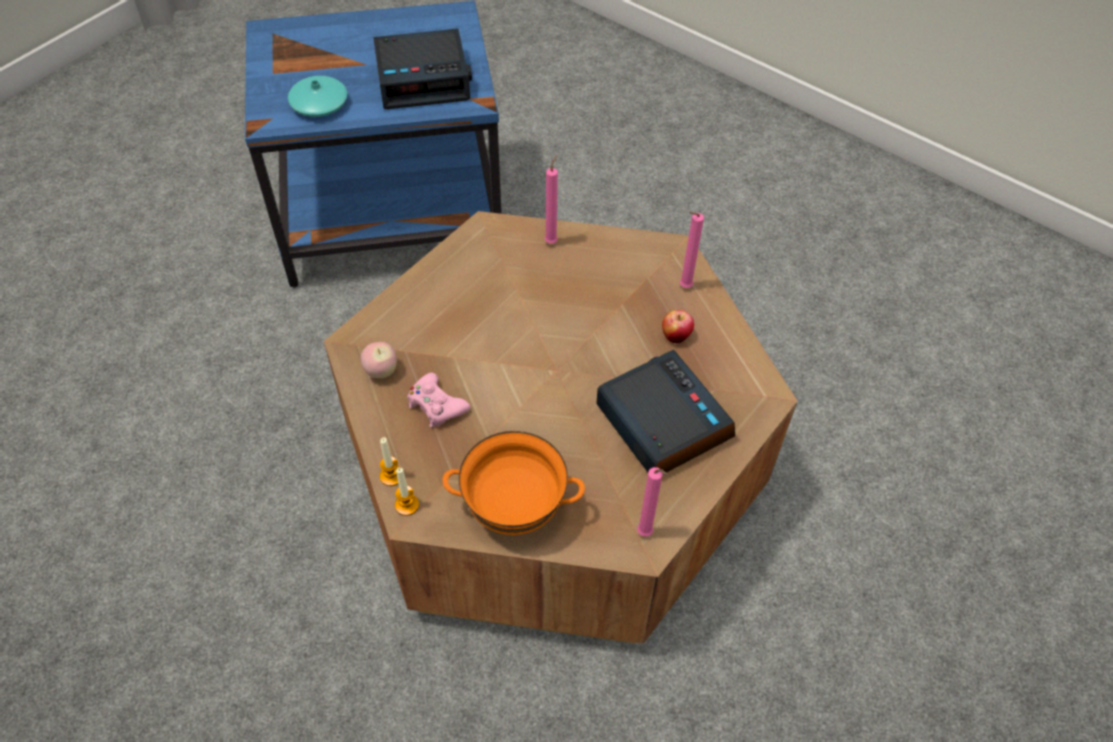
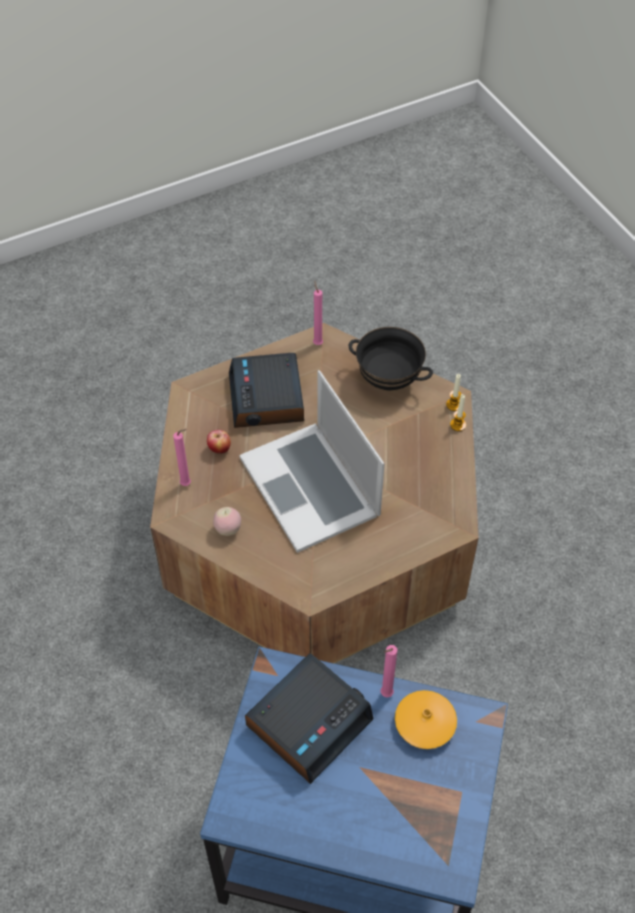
camera: 155 degrees left, 0 degrees up
(319, 104) = (425, 723): turquoise vase -> orange vase
(381, 371) = (442, 497): apple -> apple (228, 529)
(423, 78) = (309, 721): alarm clock -> alarm clock turned 120 degrees clockwise
(436, 405) = (411, 459): pink game controller -> none
(515, 508) = (388, 381): orange bowl -> black bowl
(545, 332) = (310, 485): none -> laptop
(552, 241) = (263, 561): pink candle -> pink candle (385, 695)

